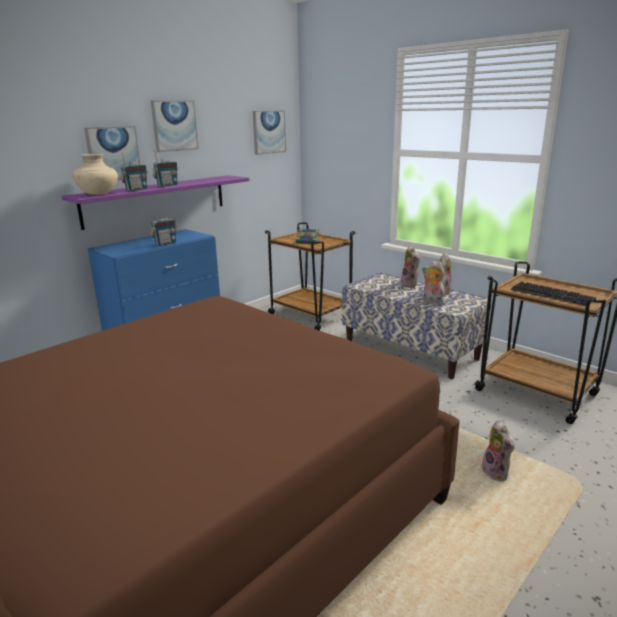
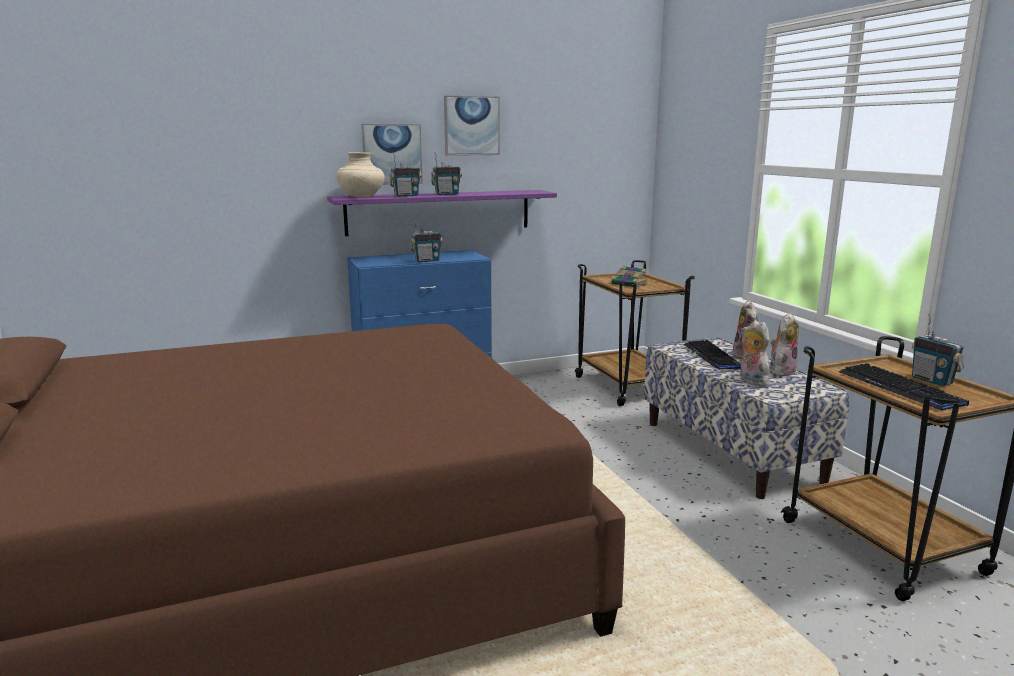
camera: 25 degrees right, 5 degrees down
(269, 132) = (605, 139): picture -> none
(391, 287) = (712, 356): none -> keyboard
(497, 473) = (716, 626): plush toy -> none
(560, 287) = (932, 381): none -> radio

